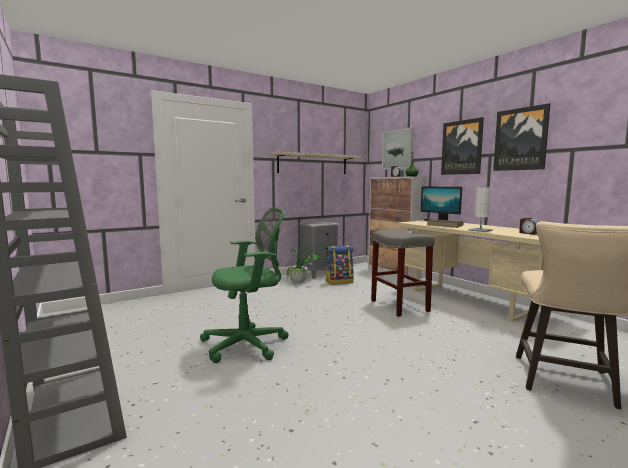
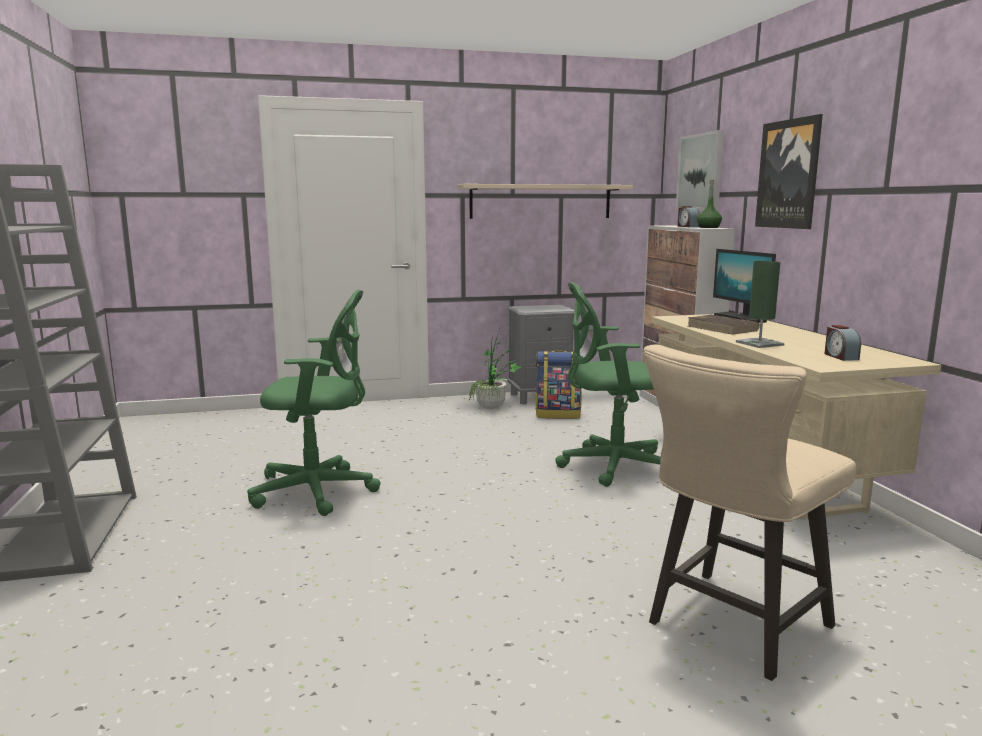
camera: 20 degrees right, 5 degrees up
(398, 305) = (610, 466): grey stool -> green office chair
(480, 230) = (759, 343): white table lamp -> green table lamp
(520, 139) = (875, 162): picture -> none

